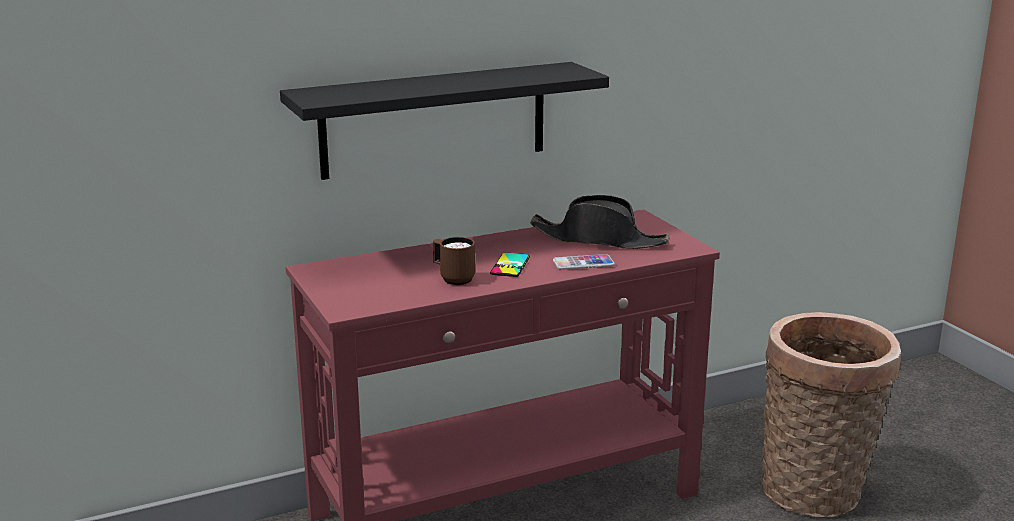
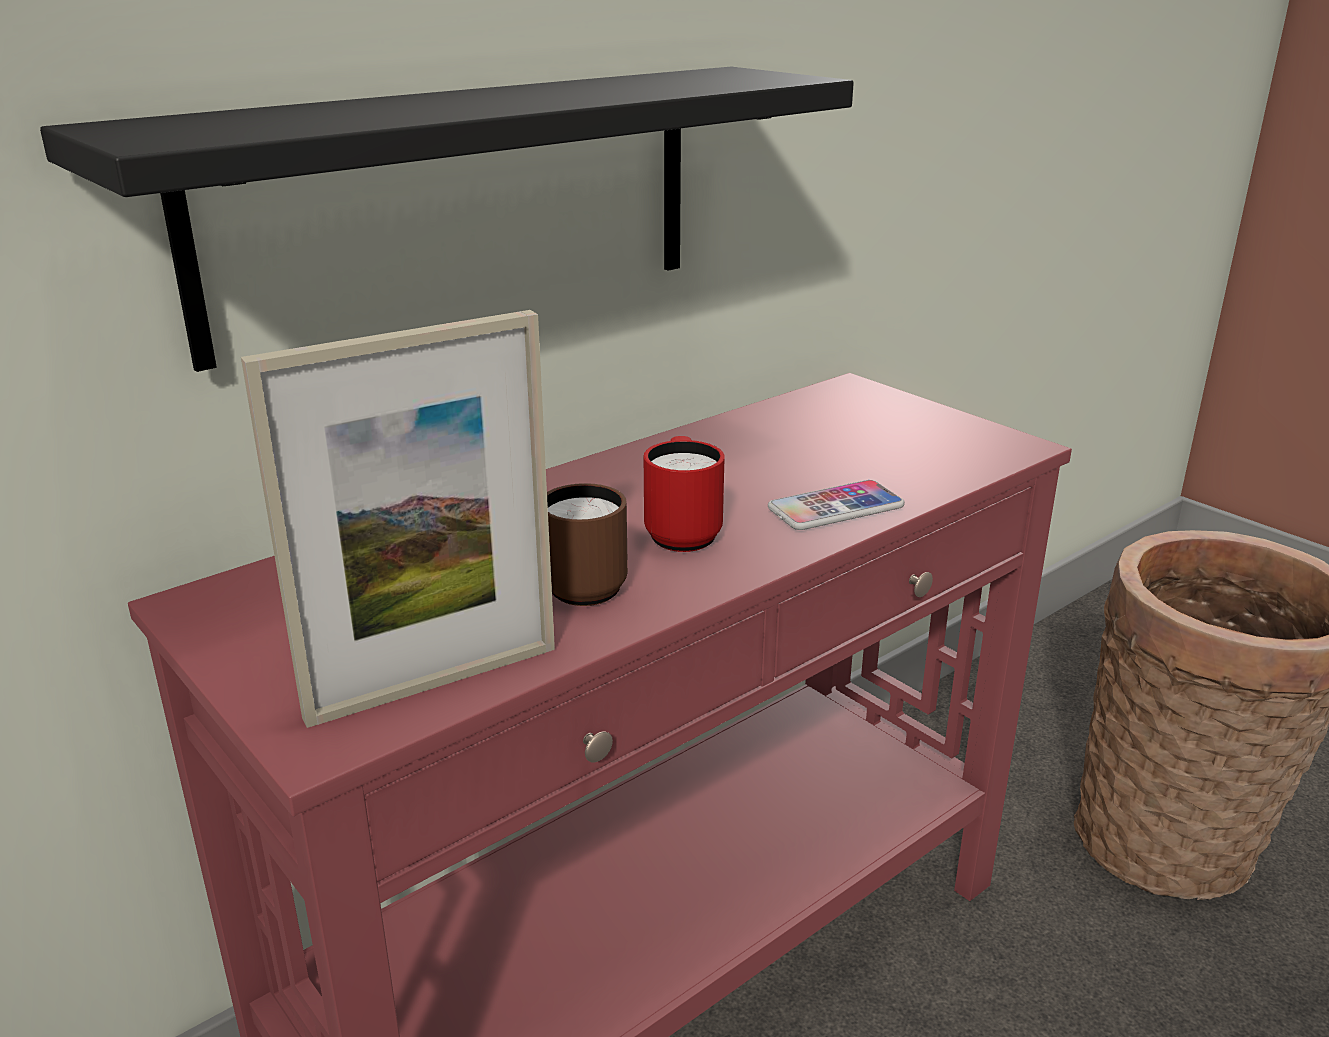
camera: 15 degrees left, 5 degrees up
(387, 300) = (434, 682): none -> picture frame
(510, 265) = (682, 532): phone -> red mug
(599, 240) = (823, 446): black hat -> none

